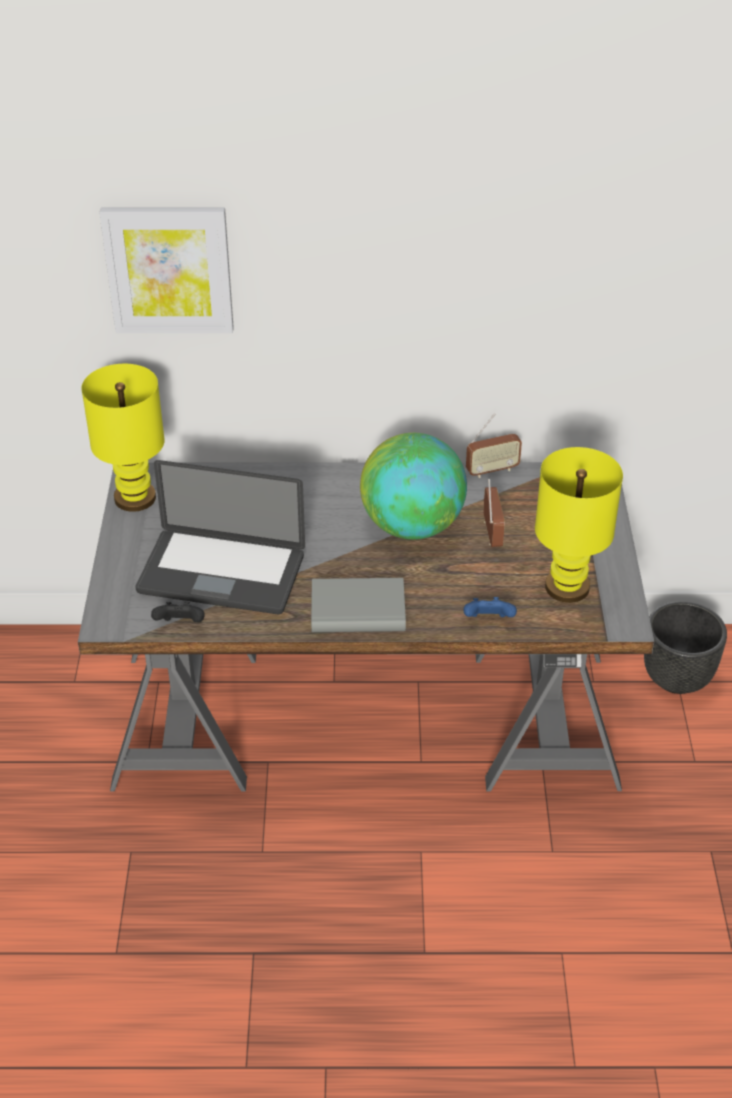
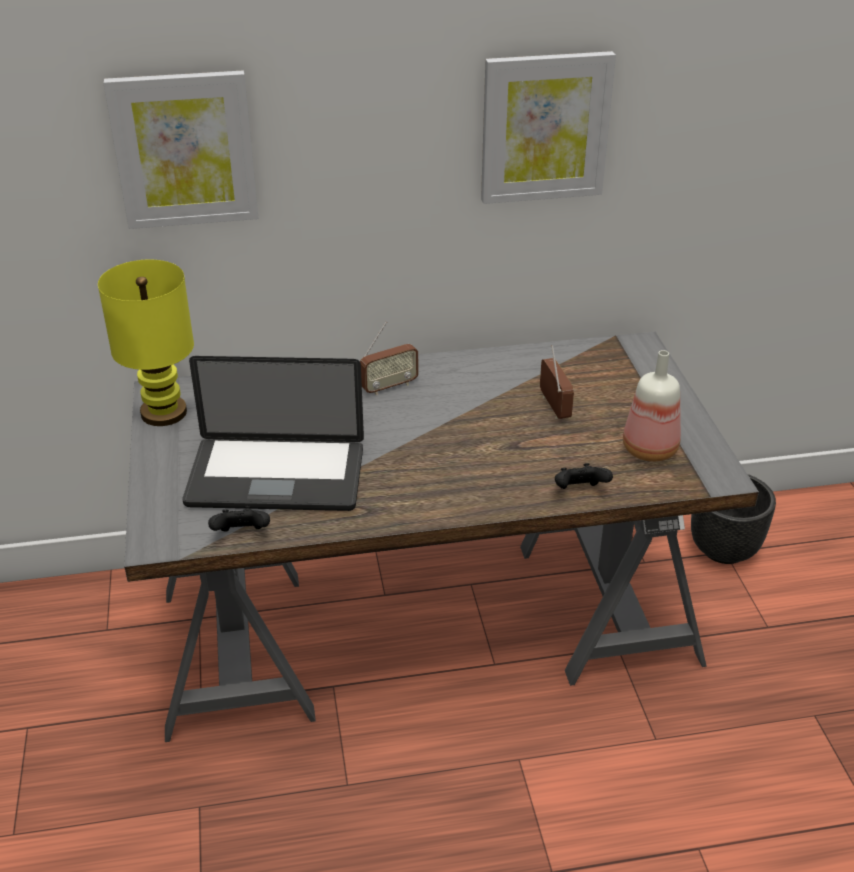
camera: 10 degrees left, 5 degrees down
(358, 611) = (436, 497): grey book -> none
(412, 526) = (469, 409): globe -> none
(488, 621) = (579, 491): blue game controller -> black game controller
(492, 470) = (534, 350): radio -> radio (389, 386)
(507, 271) = (544, 127): none -> picture
(567, 586) = (649, 448): yellow table lamp -> bottle

